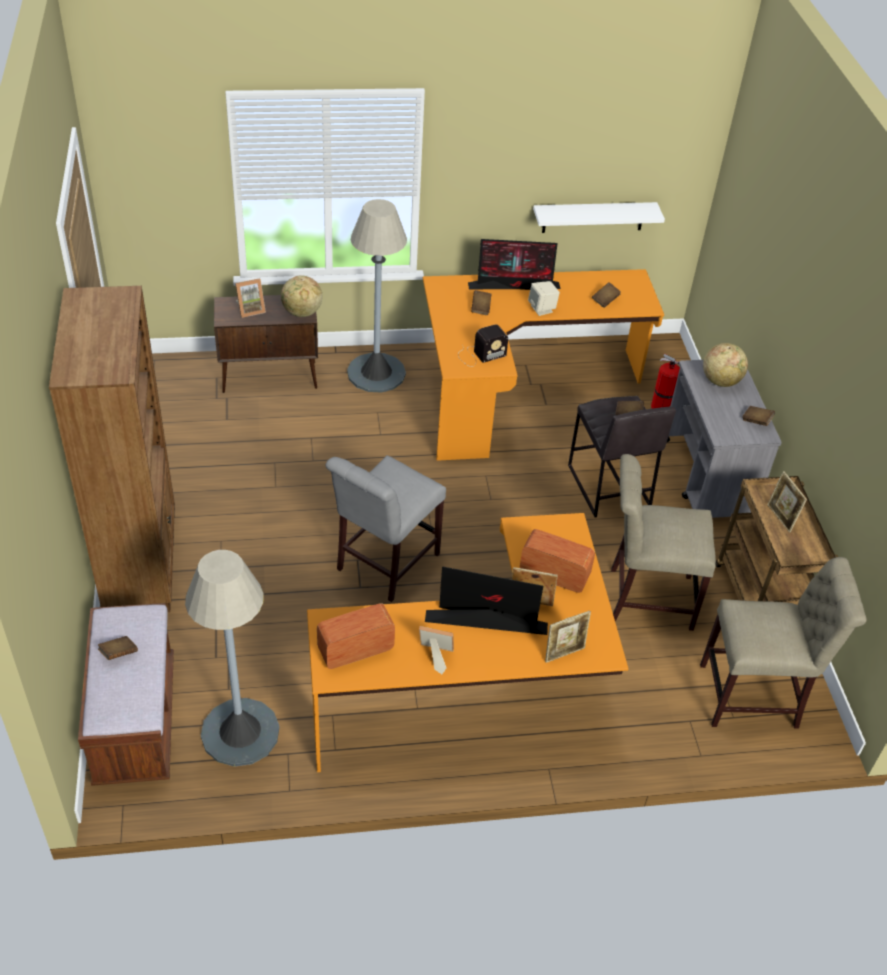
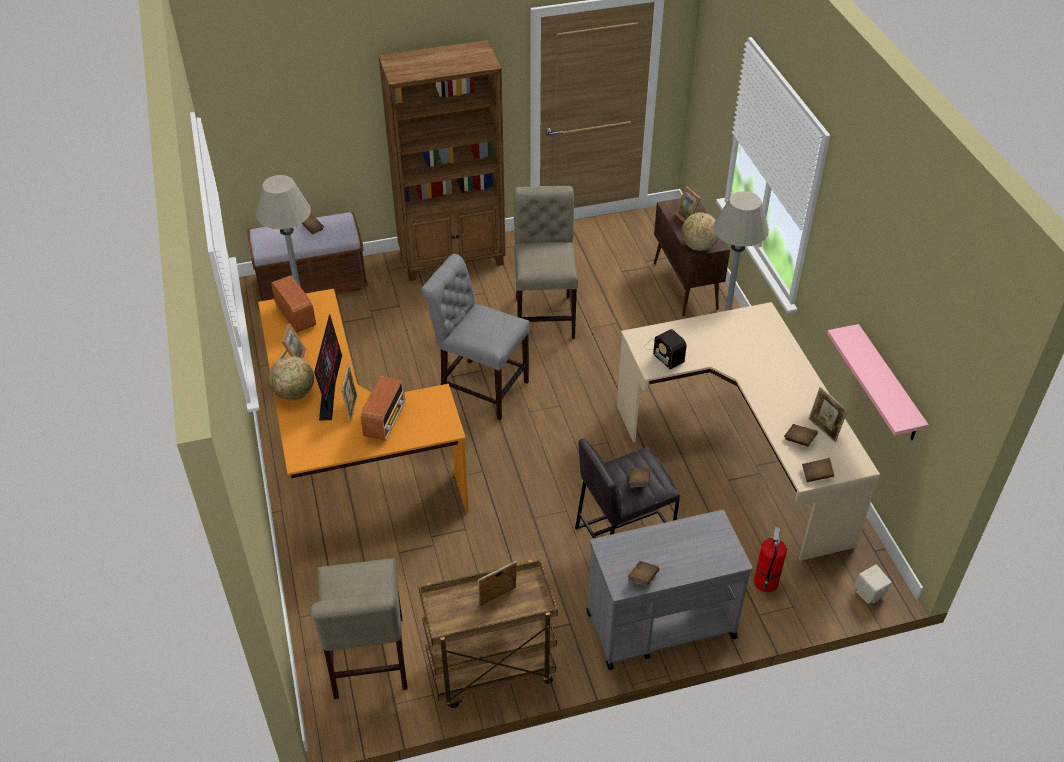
camera: 85 degrees right, 0 degrees up
(480, 308) = (738, 346): brown book -> brown book (816, 475)
(515, 286) = (789, 368): monitor -> none
(516, 390) = (741, 455): orange desk -> beige desk
(542, 309) = (759, 390): beige speaker -> beige speaker (869, 594)
(564, 653) = (300, 432): picture frame -> picture frame (823, 430)
(593, 217) = (888, 385): white shelf -> pink shelf
(644, 597) = (478, 571): beige chair -> beige chair (545, 314)
(720, 381) = (701, 546): globe -> globe (295, 393)

